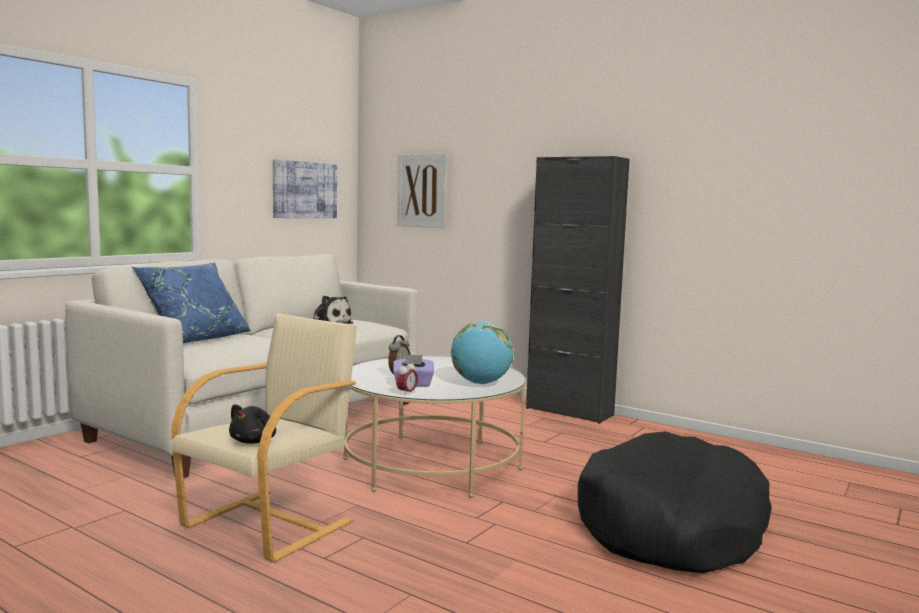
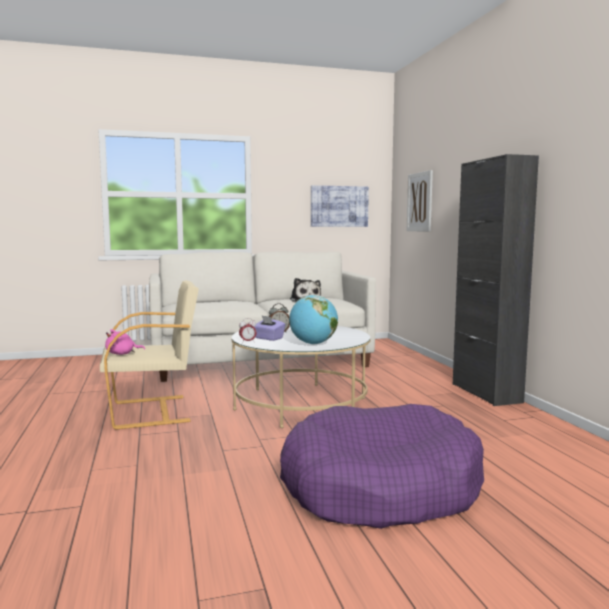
camera: 40 degrees right, 0 degrees up
(196, 339) = (208, 301): blue pillow -> none
(254, 441) = (122, 354): black plush toy -> pink plush toy
(671, 528) = (379, 487): black dog bed -> purple dog bed

